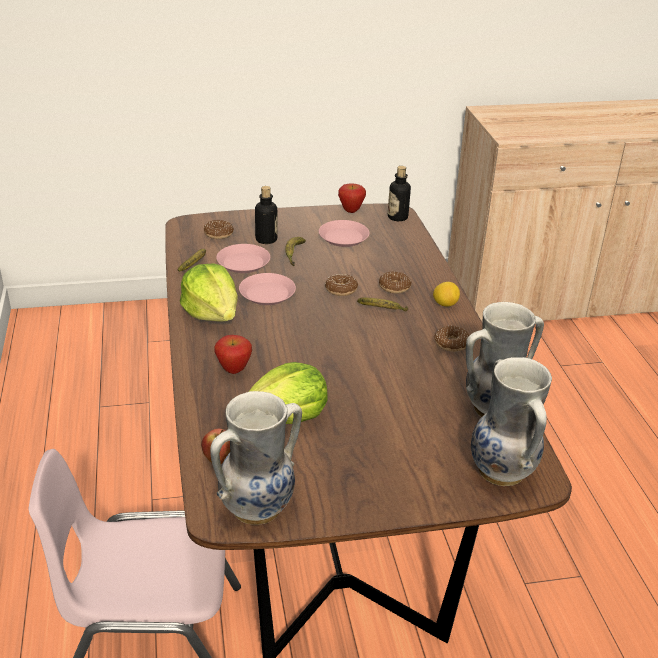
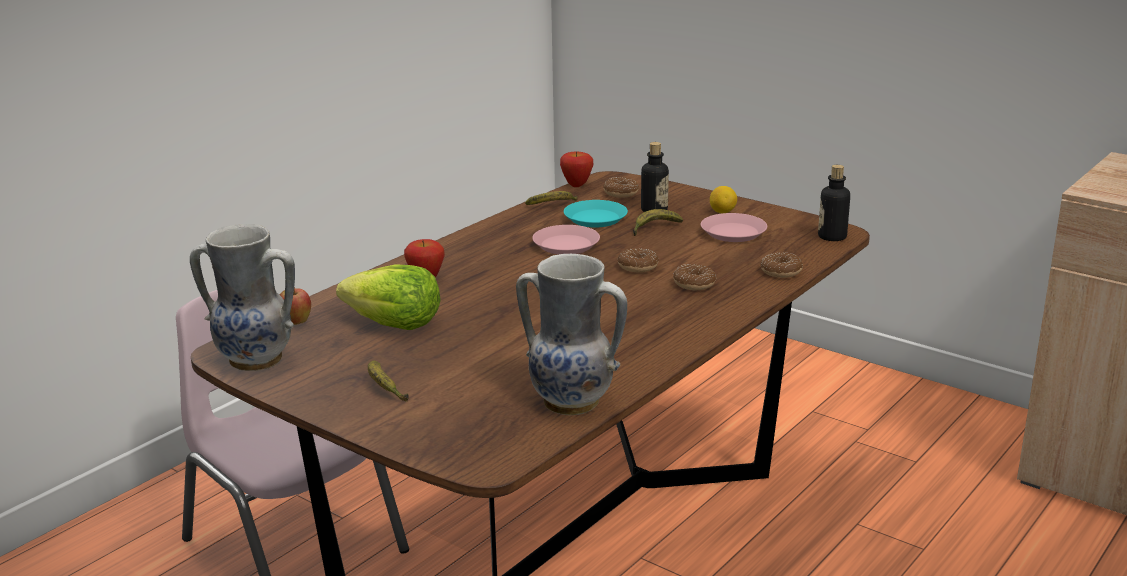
camera: 50 degrees right, 10 degrees down
(212, 313) = (493, 240): lettuce -> none
(243, 263) = (595, 218): pink plate -> turquoise plate
(351, 211) = (791, 216): apple -> apple (577, 185)
(382, 310) = (639, 294): banana -> banana (384, 388)
(445, 304) = (714, 315): lemon -> lemon (722, 212)
(451, 343) = (648, 343): donut -> donut (781, 272)
(503, 470) = (474, 440): vase -> none

